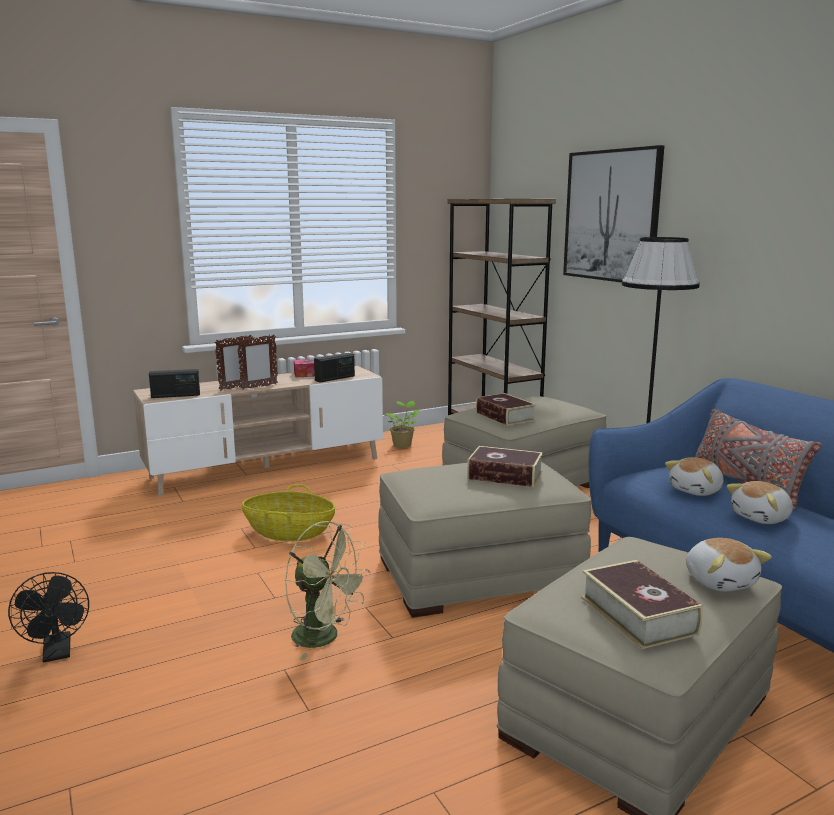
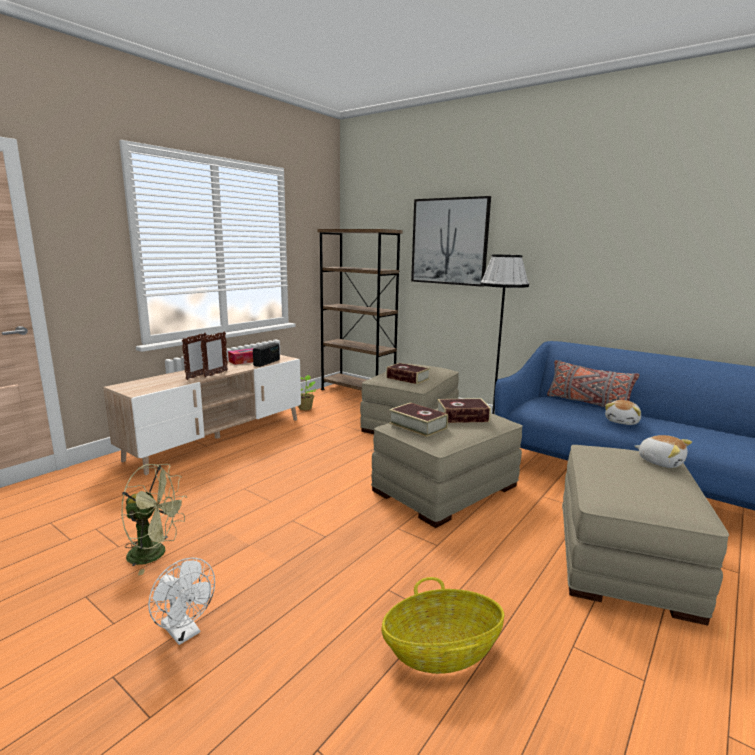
camera: 25 degrees left, 0 degrees up
(58, 653) = (184, 632): black fan -> white fan
(175, 395) = (152, 387): radio -> none
(289, 532) = (286, 484): basket -> basket (442, 650)
(325, 638) = (393, 558): green fan -> green fan (155, 554)
(638, 615) = (656, 492): book -> book (418, 426)
(696, 490) = (571, 411): plush toy -> none

